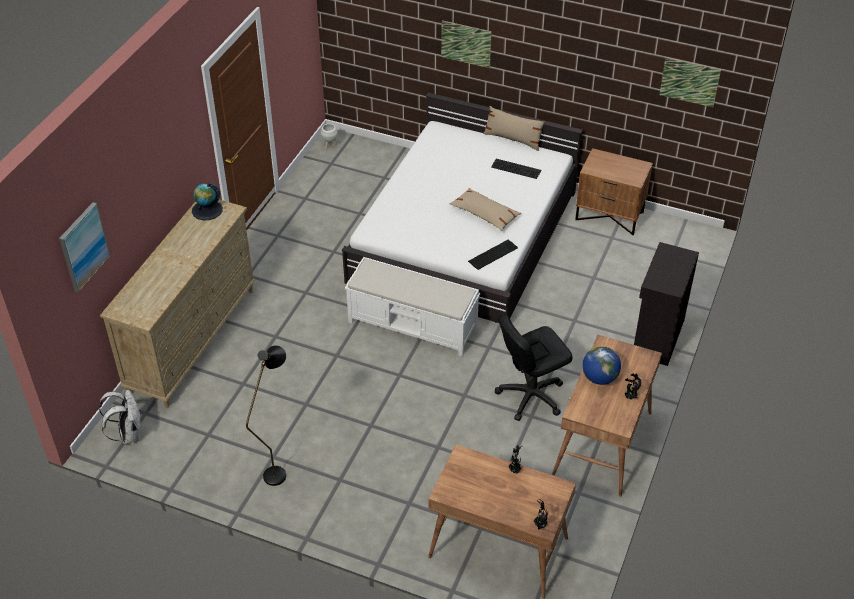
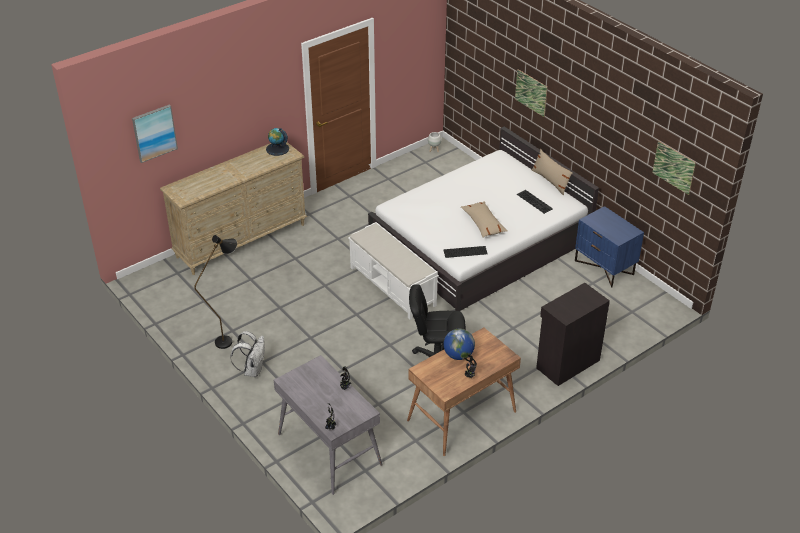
camera: 30 degrees right, 5 degrees down
(128, 434) = (157, 281): white backpack -> white backpack (252, 370)
(497, 548) = (328, 449): brown desk -> grey desk
(610, 215) = (604, 267): brown nightstand -> blue nightstand

